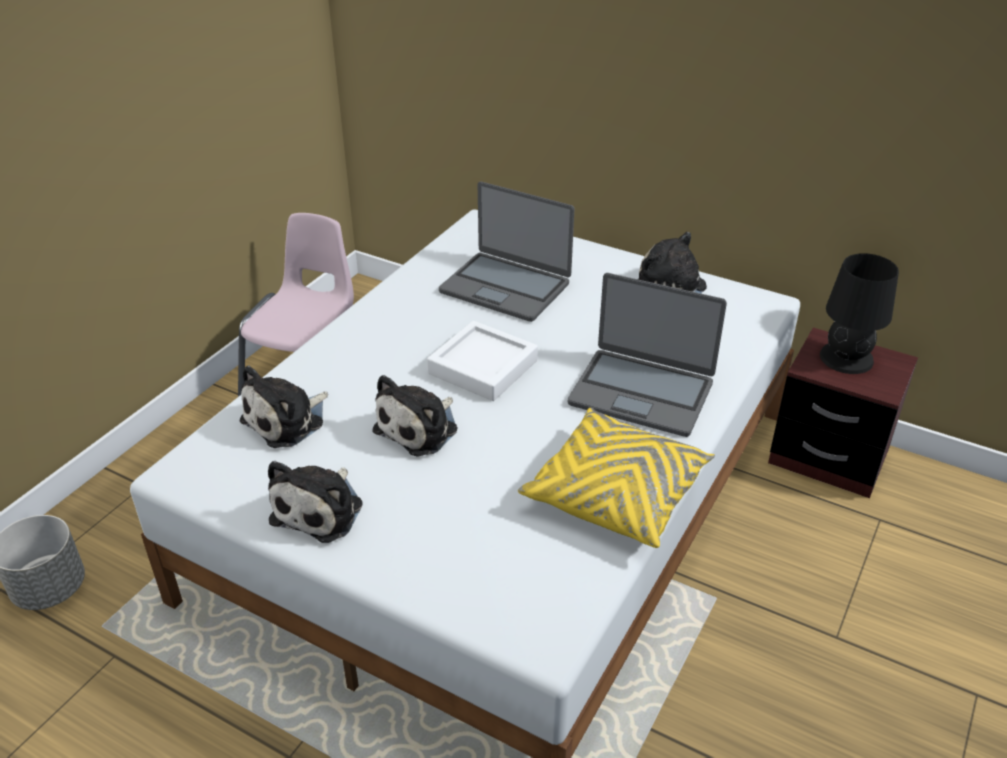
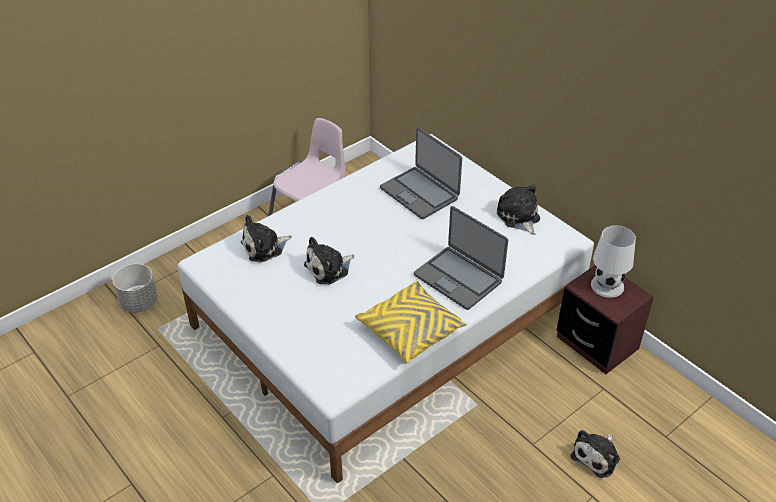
camera: 20 degrees right, 5 degrees up
(321, 509) = (260, 299): plush toy -> plush toy (597, 456)
(483, 367) = (380, 241): white tray -> none
(846, 358) = (607, 286): black table lamp -> white table lamp

